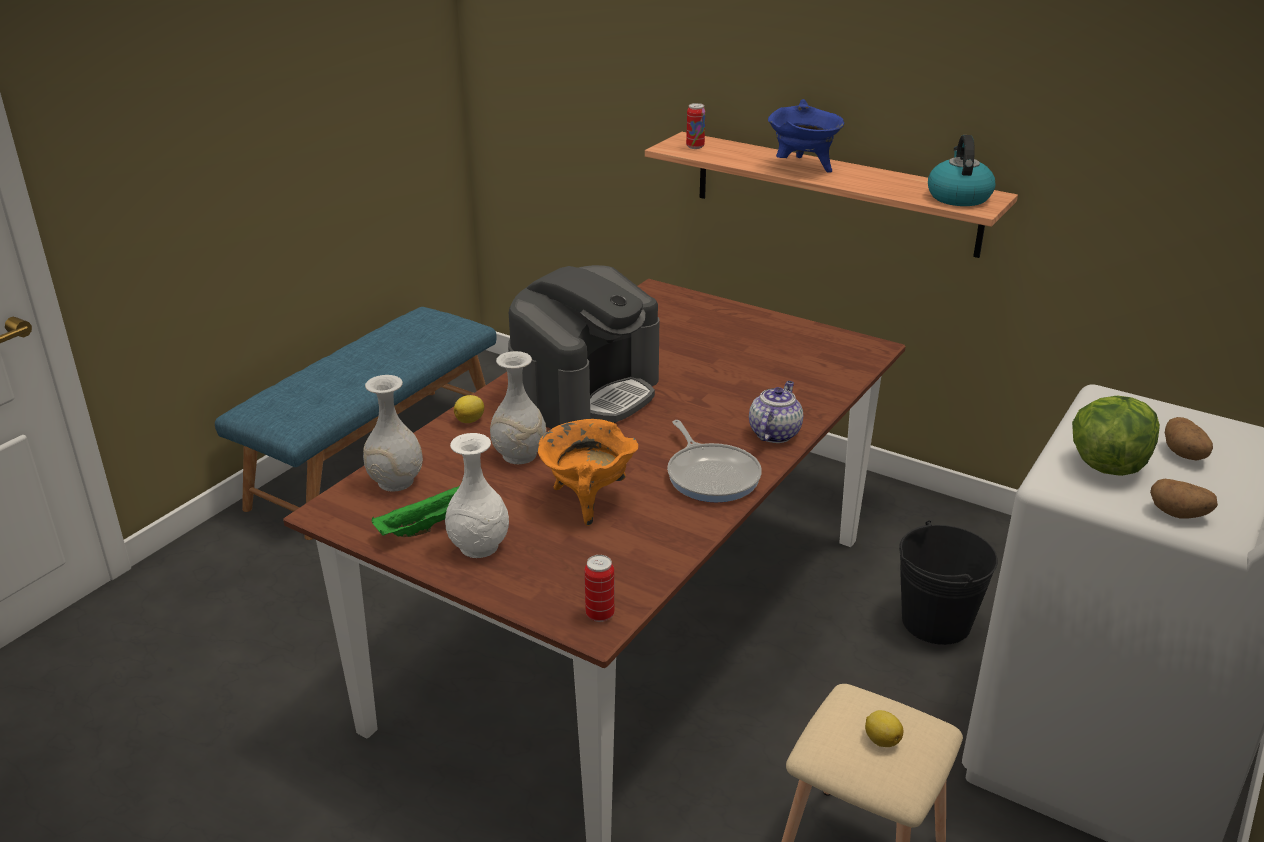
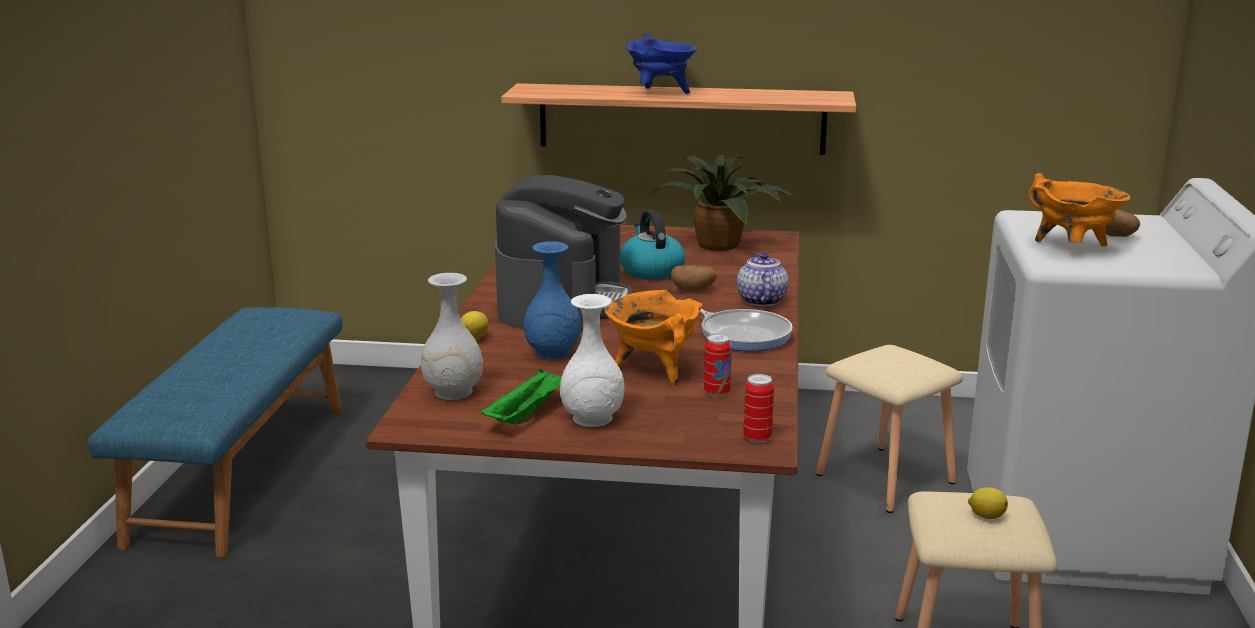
camera: 25 degrees left, 10 degrees down
(519, 455) = (552, 353): white vase -> blue vase
(695, 147) = (545, 90): can -> can (716, 393)
(807, 347) = (721, 244): none -> potted plant
(936, 621) = (883, 478): black bucket -> beige stool
(958, 196) = (811, 96): kettle -> kettle (651, 271)
(1107, 464) = (1072, 249): lettuce -> orange cooking pot
(1178, 514) = (1152, 265): potato -> potato (693, 290)

